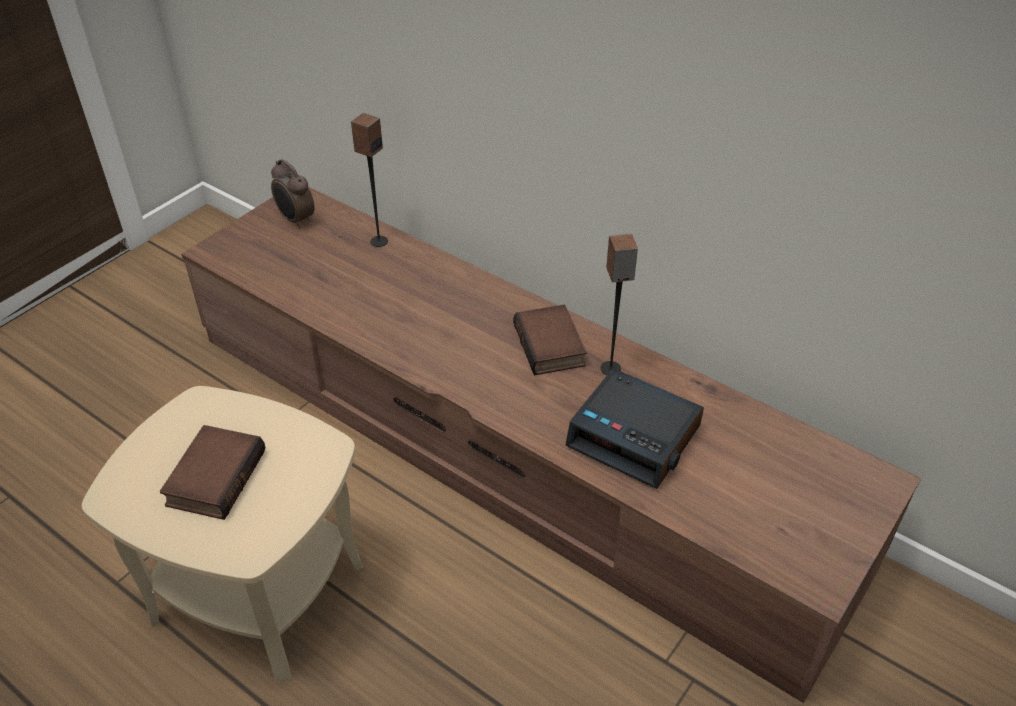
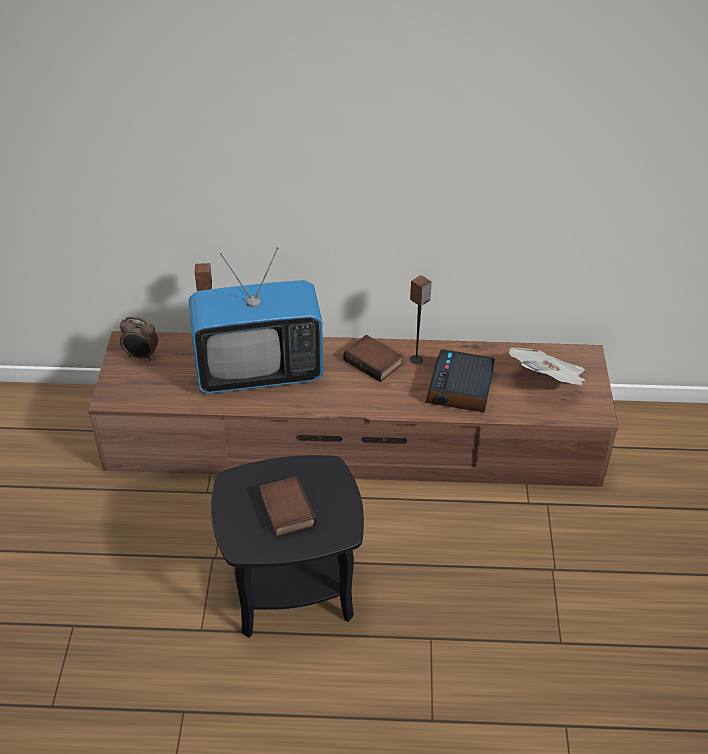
camera: 35 degrees left, 0 degrees up
(259, 592) = (291, 587): beige side table -> black side table
(400, 294) = (259, 372): none -> television
(635, 437) = (460, 389): alarm clock -> alarm clock turned 105 degrees clockwise
(780, 490) = (548, 381): none -> newspaper

